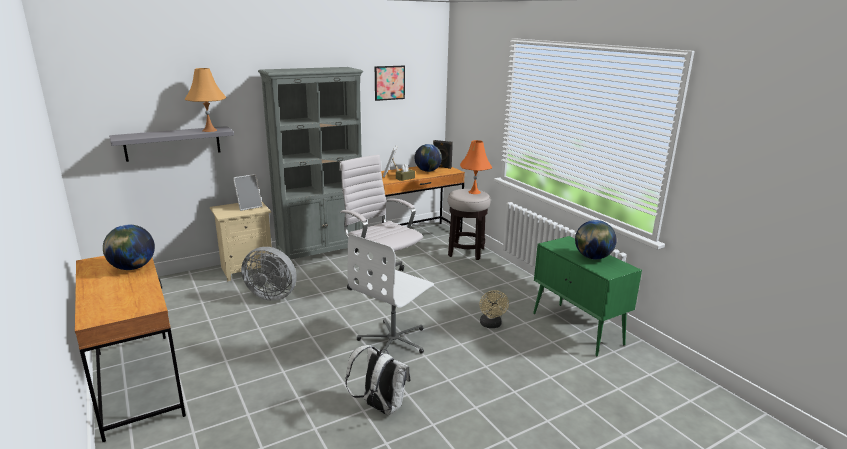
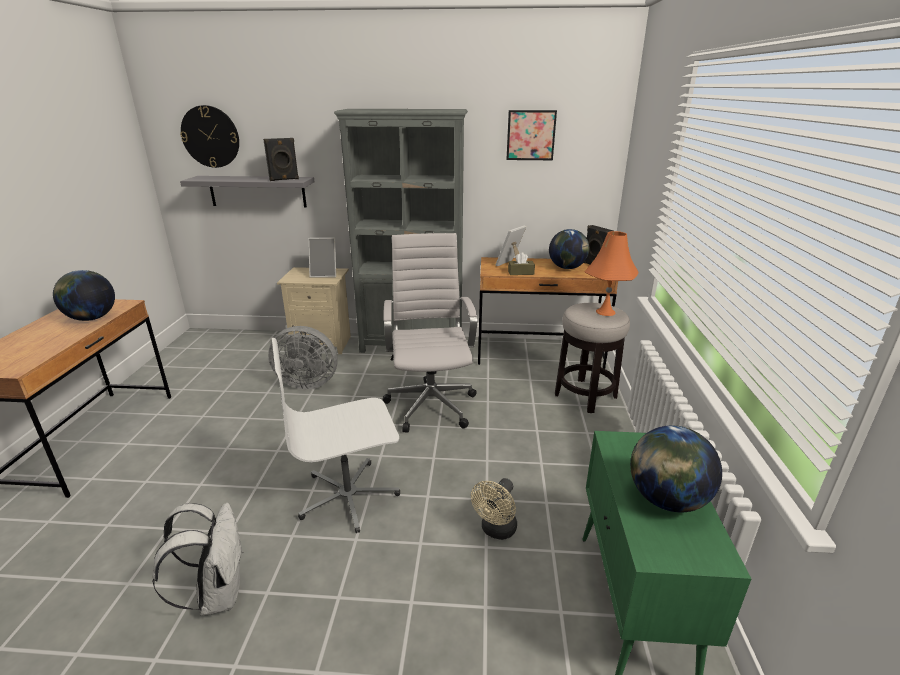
camera: 35 degrees right, 5 degrees up
(126, 98) = (210, 137): none -> wall clock
(209, 130) = (284, 179): orange table lamp -> black speaker
(273, 295) = (307, 382): grey fan -> grey fan turned 45 degrees counterclockwise

